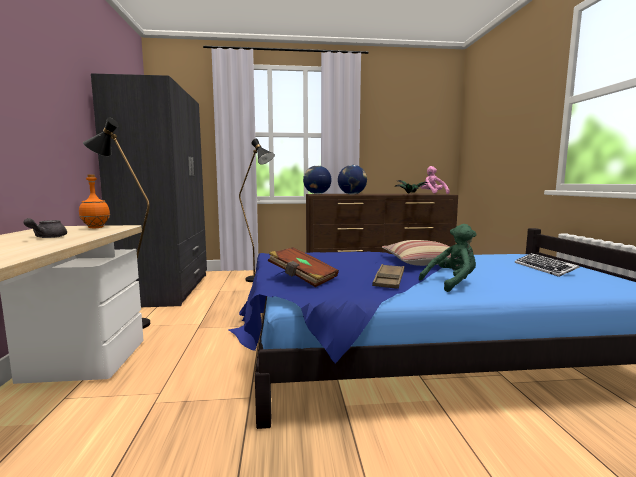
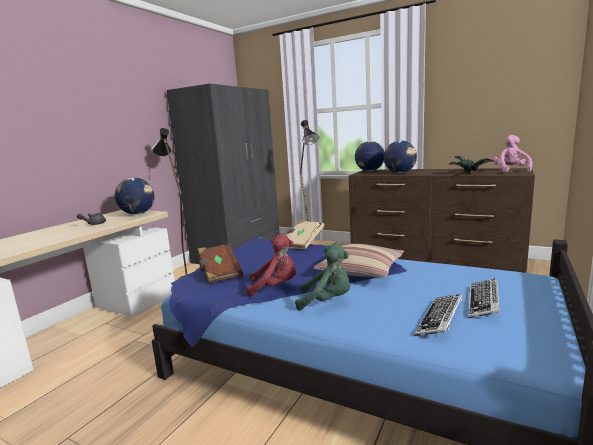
camera: 35 degrees right, 5 degrees up
(95, 227) = (138, 213): orange bottle -> globe
(328, 251) = (302, 243): none -> beige book
(389, 280) = (275, 287): brown tray -> red plush toy
(548, 280) = (440, 320): none -> keyboard

